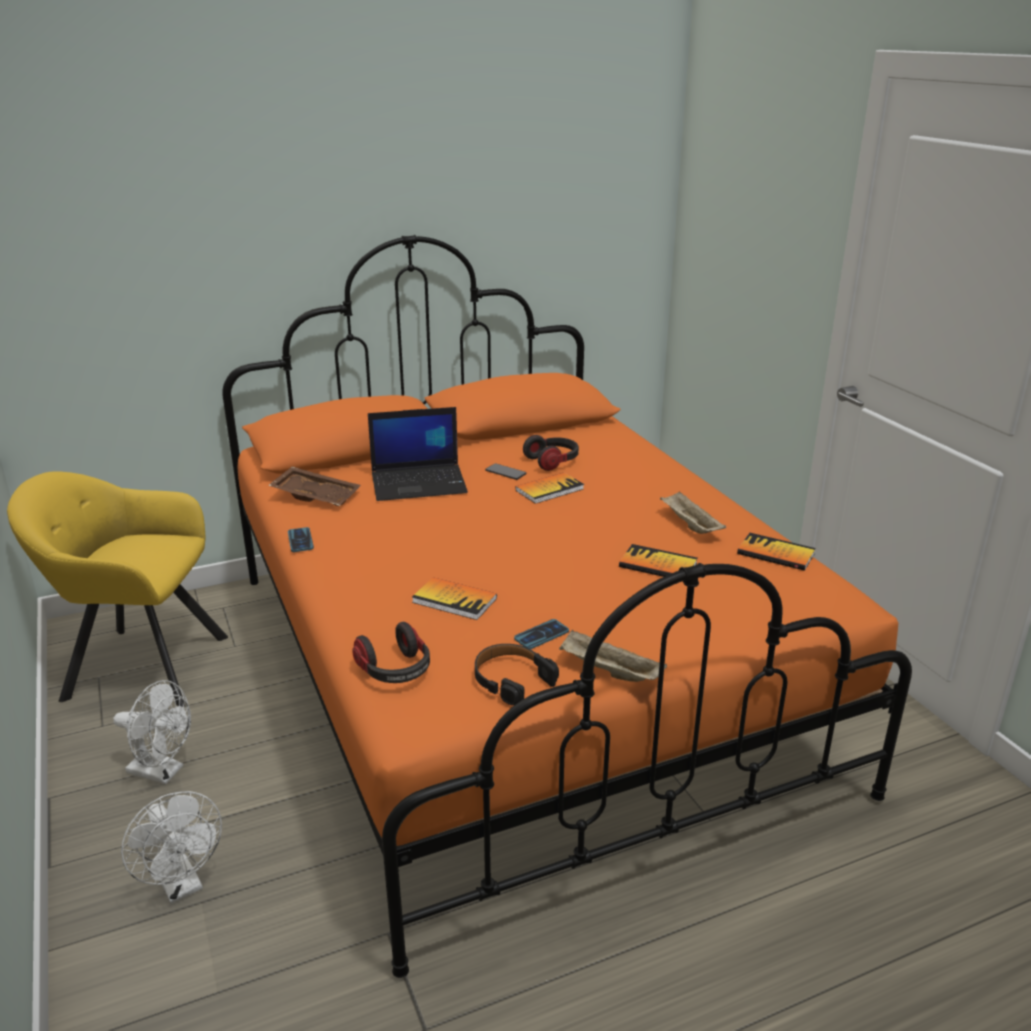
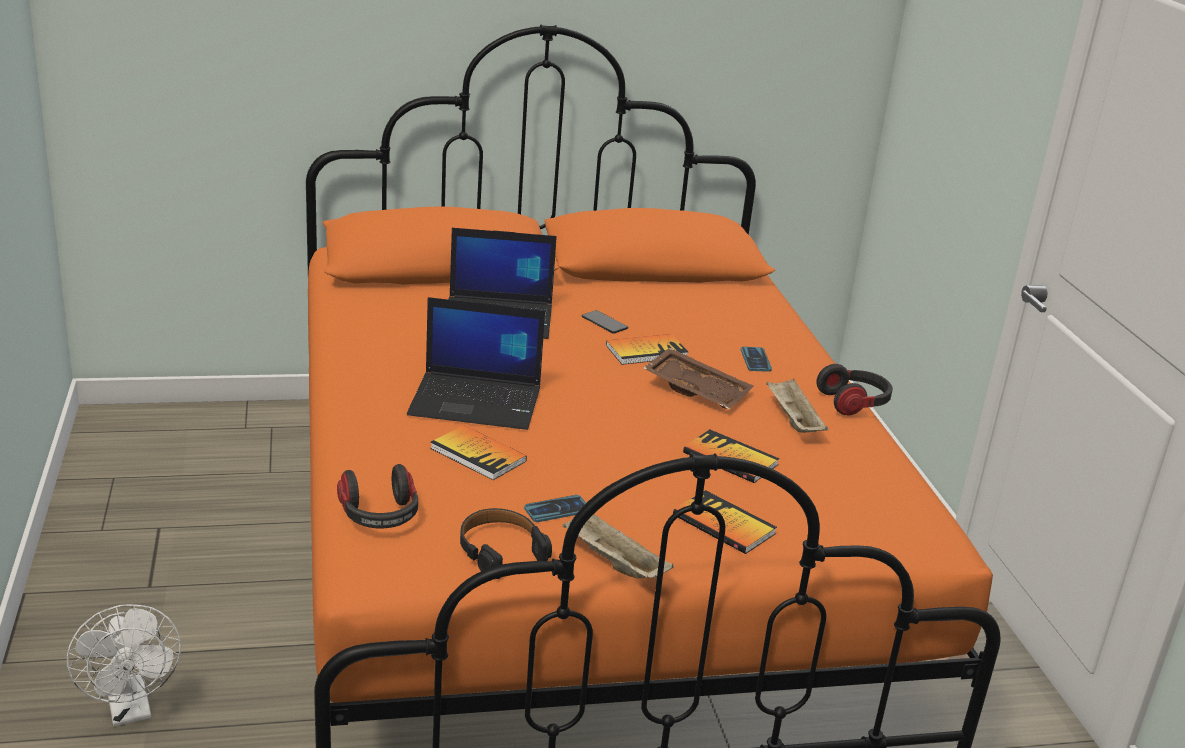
camera: 10 degrees right, 0 degrees up
(139, 665) = (161, 473): yellow armchair -> none
(162, 772) = (149, 591): white fan -> none
(300, 540) = (338, 360): phone -> phone (755, 360)
(317, 495) = (377, 313): brown tray -> brown tray (697, 390)
(433, 555) = (477, 401): none -> laptop
(553, 462) = (666, 320): headphones -> headphones (854, 403)
(775, 554) = (879, 471): book -> book (723, 524)

